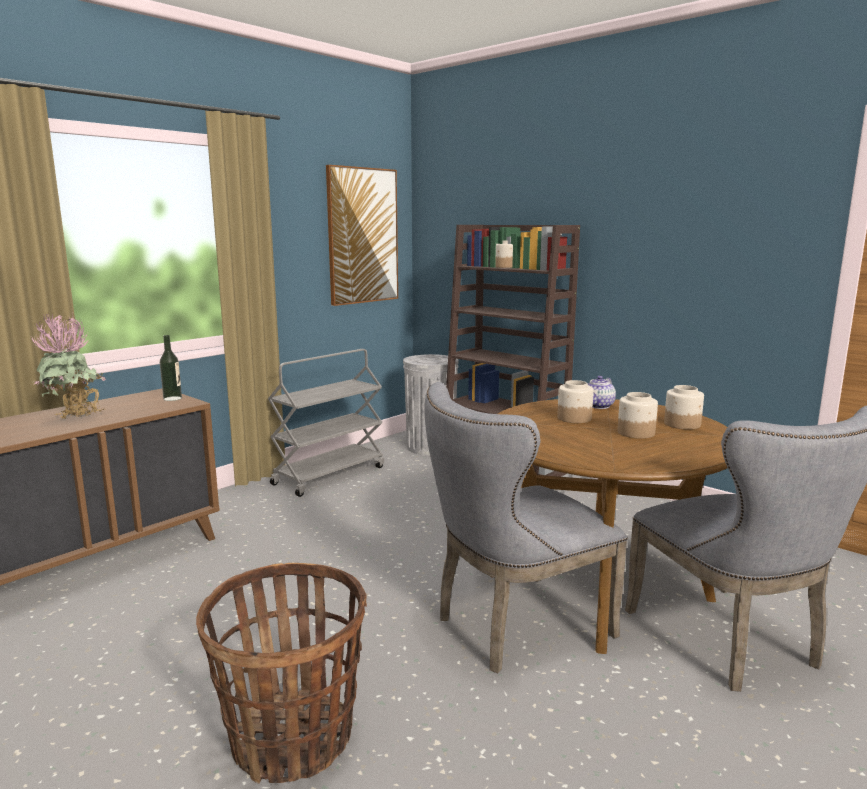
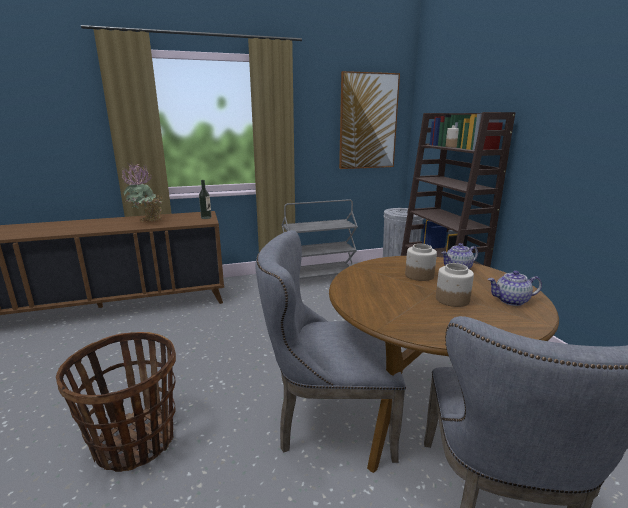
camera: 30 degrees right, 5 degrees up
(682, 424) = (511, 301): jar -> teapot

